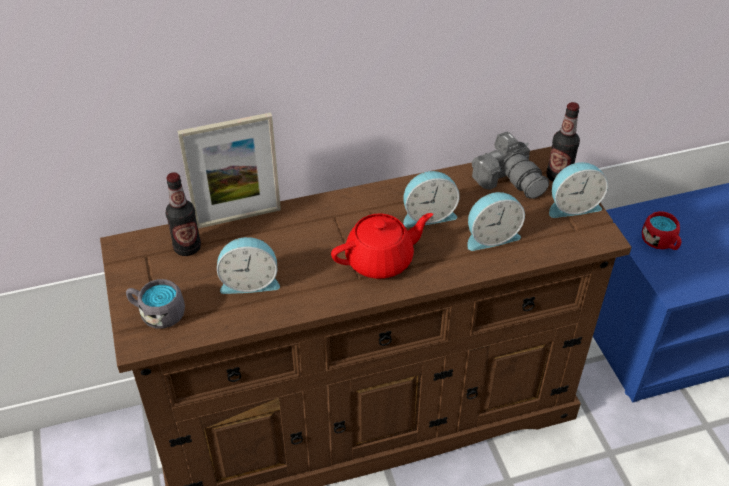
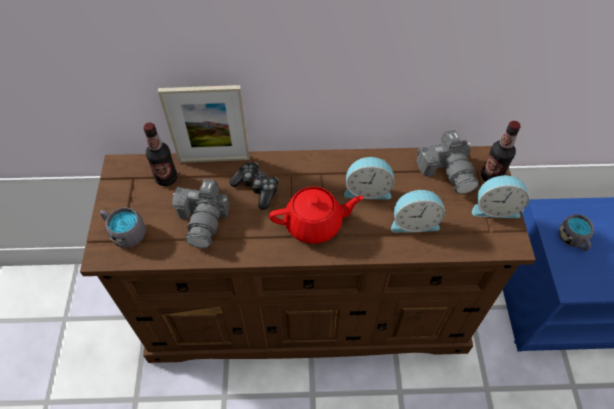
camera: 15 degrees right, 10 degrees up
(250, 281) = (204, 220): alarm clock -> camera
(300, 238) = (256, 188): none -> game controller
(660, 243) = (573, 240): red mug -> grey mug

